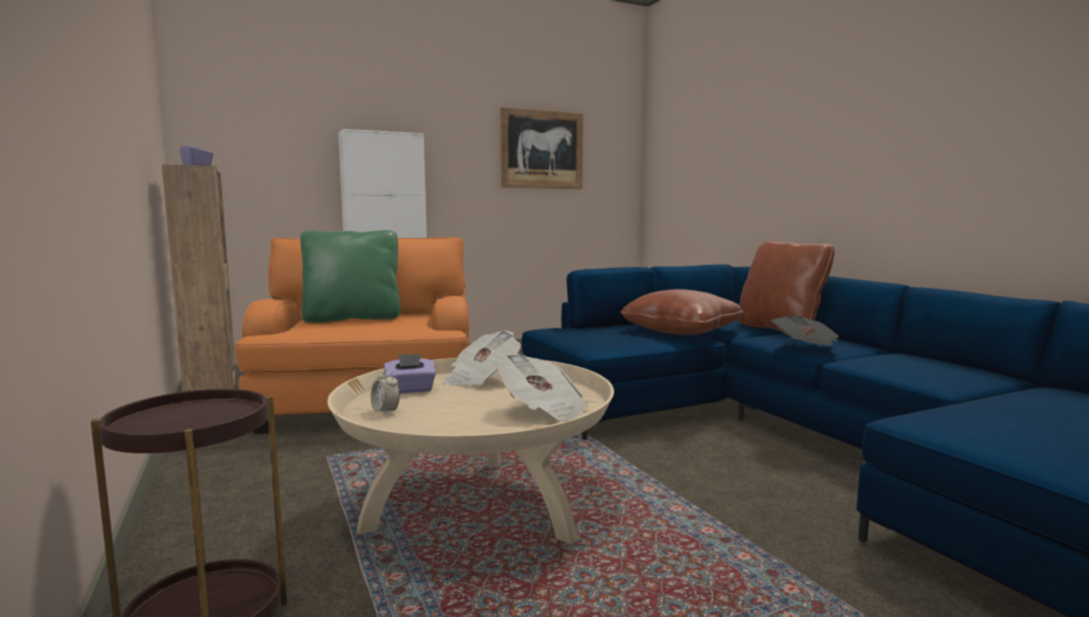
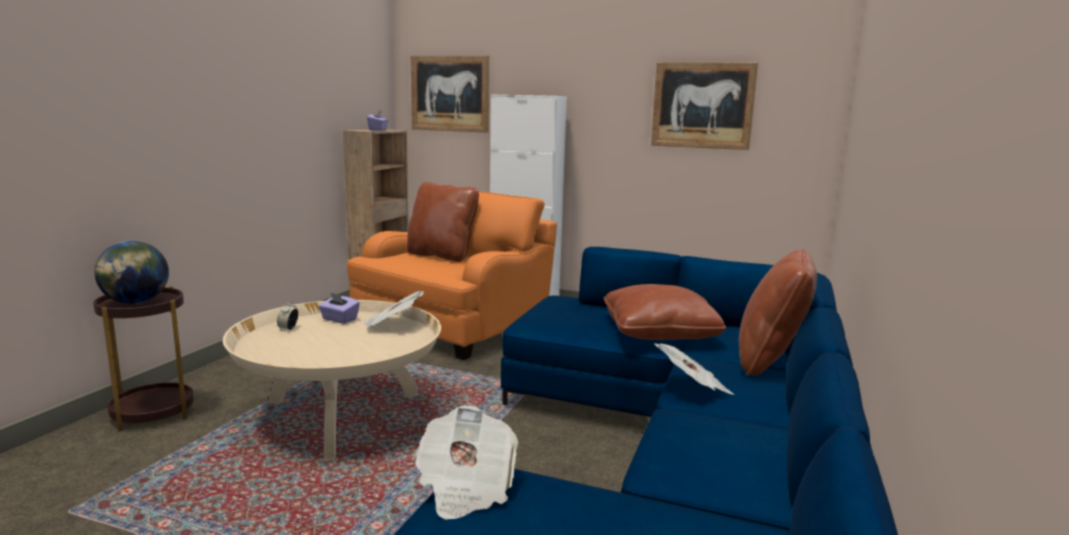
camera: 45 degrees right, 5 degrees up
(180, 421) = (136, 302): none -> globe
(257, 129) = (449, 93): none -> picture
(352, 318) = (442, 255): green pillow -> brown pillow
(543, 411) = (342, 359): newspaper -> newspaper (465, 487)

